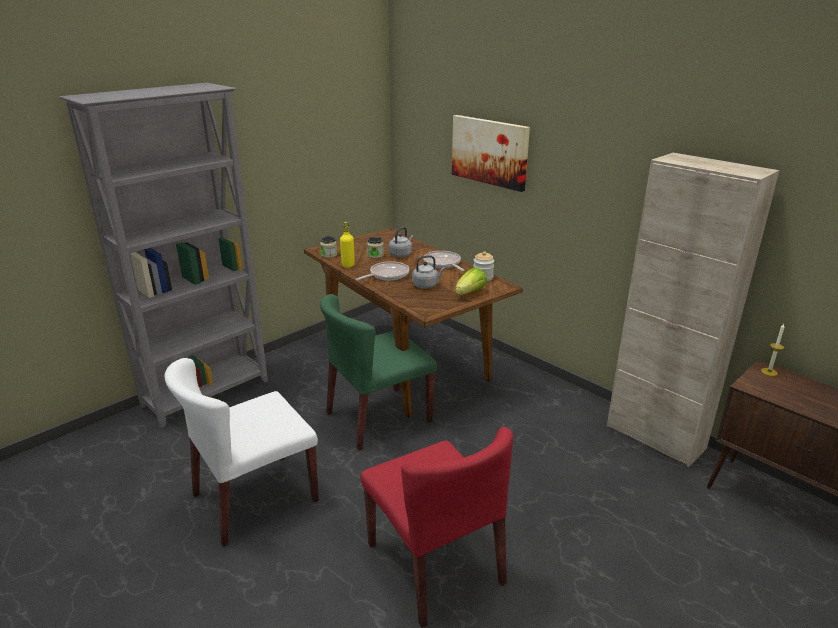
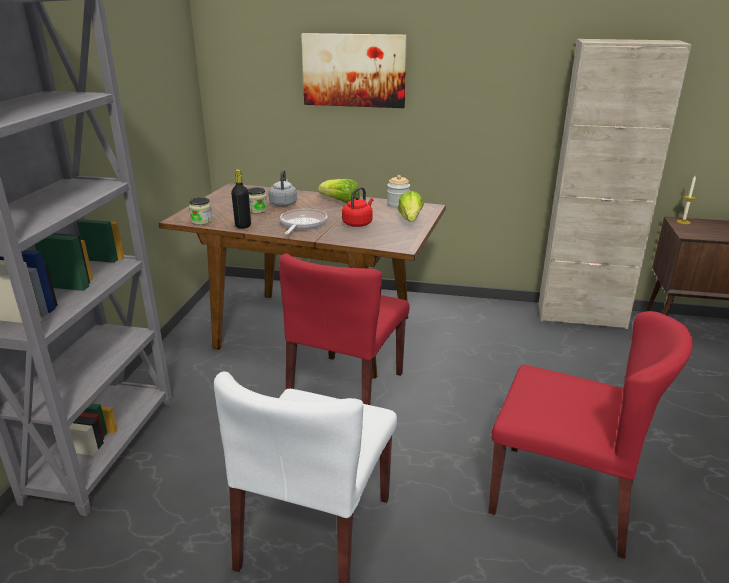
camera: 35 degrees left, 0 degrees up
(348, 265) = (243, 226): yellow bottle -> black bottle
(378, 417) = (346, 390): green chair -> red chair
(426, 285) = (358, 223): grey kettle -> red kettle
(443, 263) = (340, 202): frying pan -> lettuce

